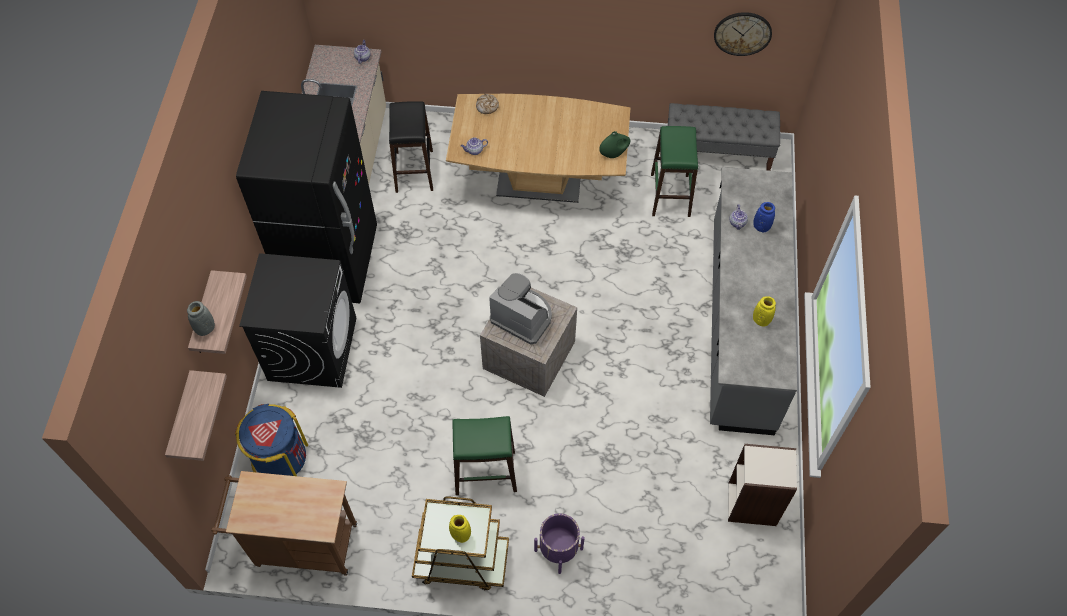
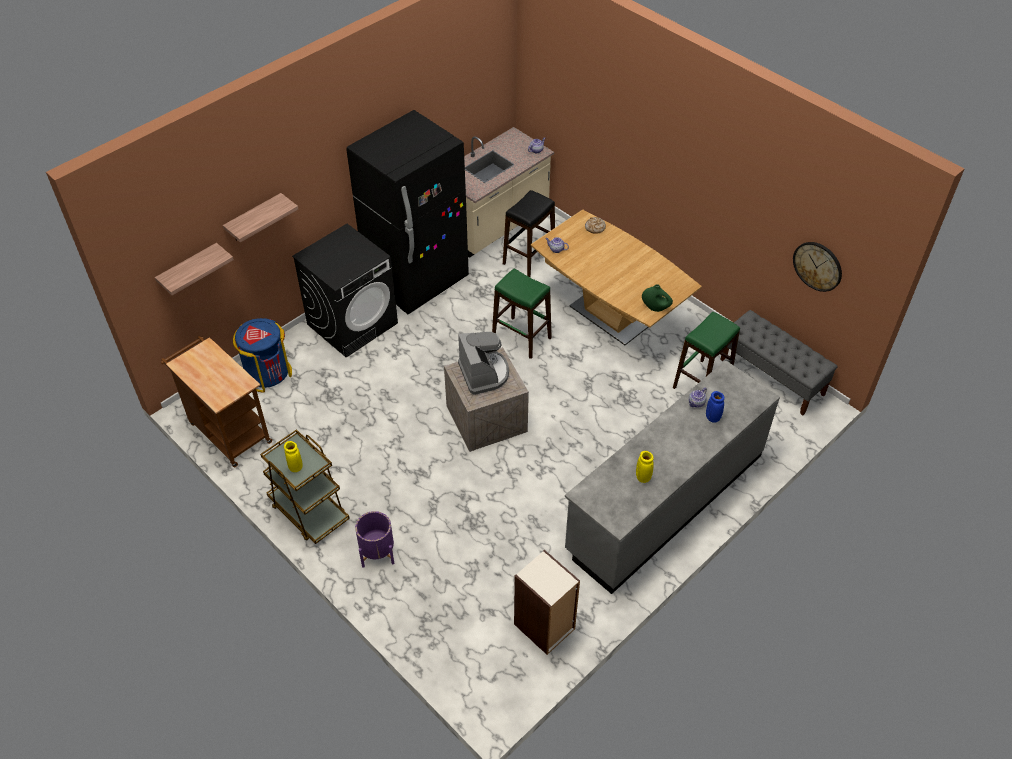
camera: 40 degrees right, 10 degrees down
(205, 328) = (243, 221): grey vase -> none
(485, 473) = (380, 470): green stool -> green stool (521, 337)

